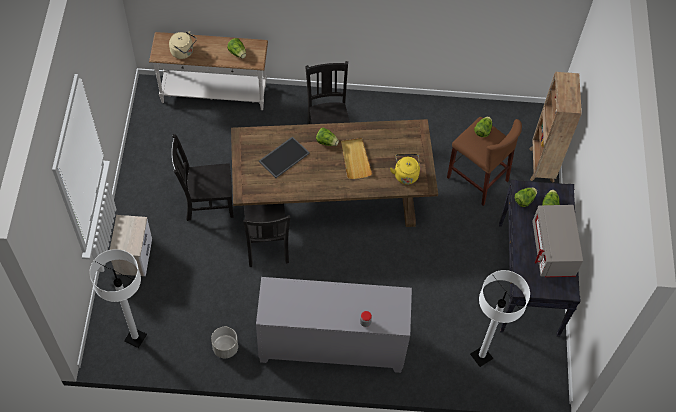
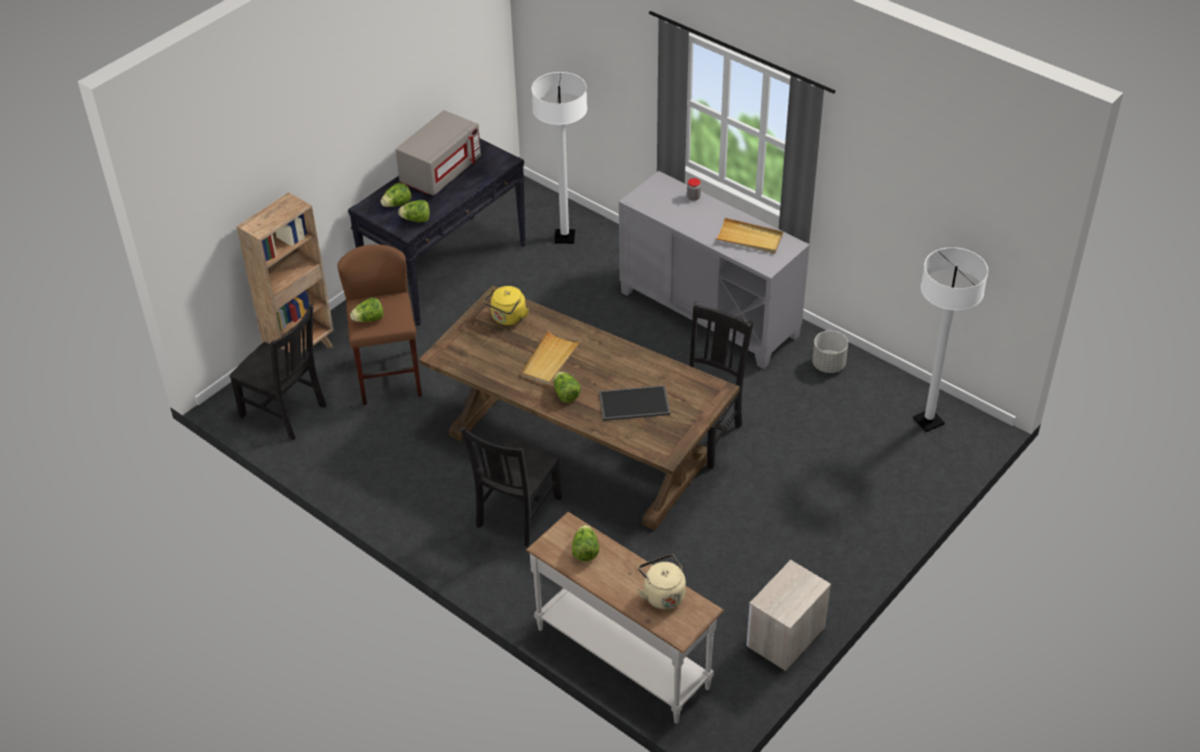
camera: 140 degrees left, 15 degrees down
(134, 256) = (878, 505): nightstand -> nightstand (784, 638)
(207, 202) = (741, 519): black chair -> black chair (285, 412)
(299, 304) = (749, 238): none -> beige tray

